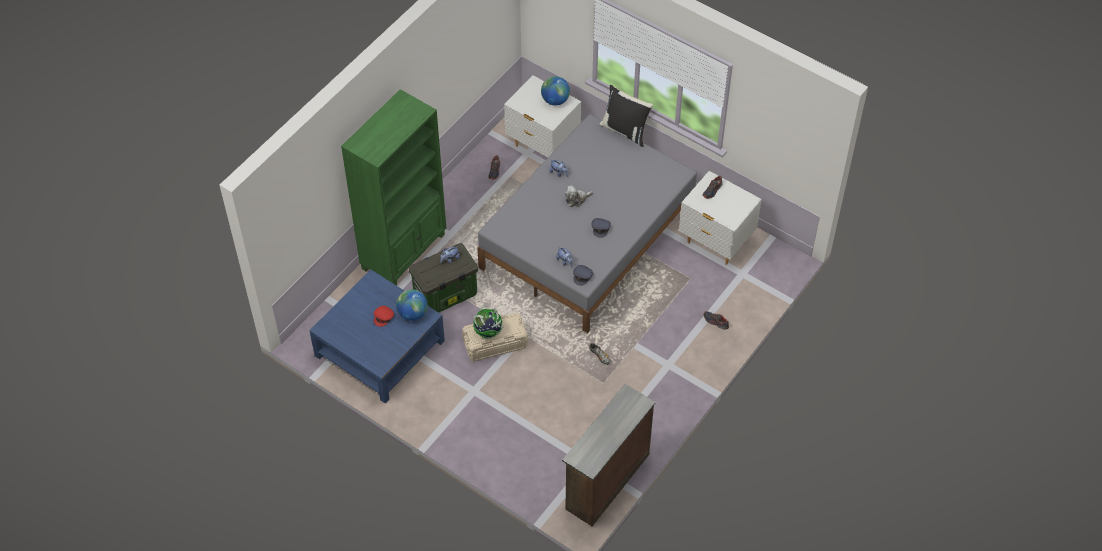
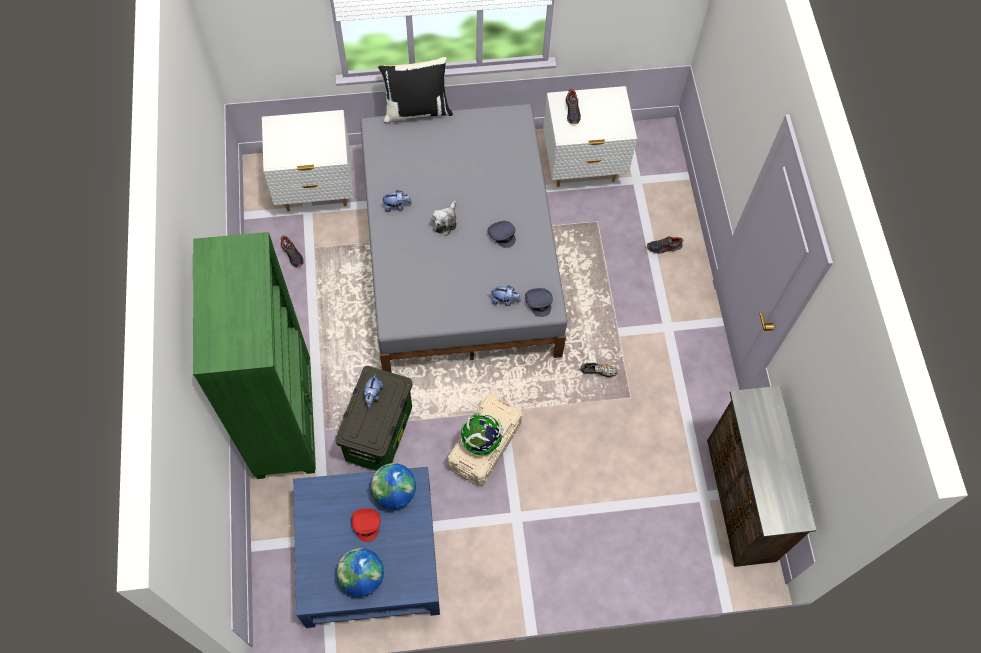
camera: 45 degrees left, 10 degrees up
(555, 100) = (315, 128): globe -> globe (362, 577)

